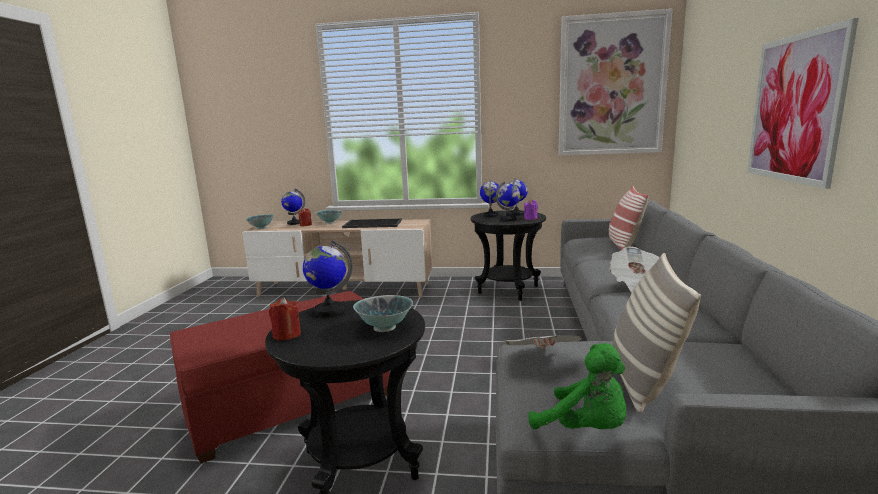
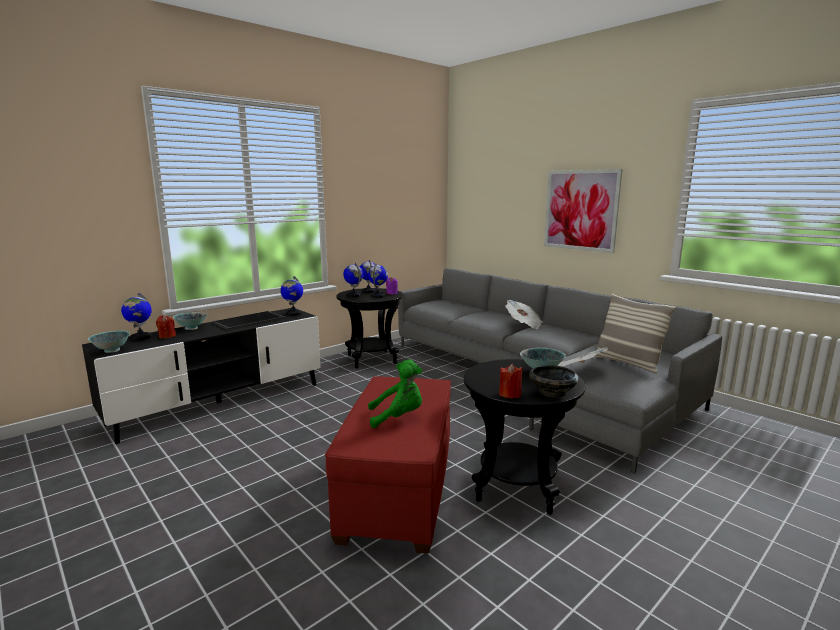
camera: 50 degrees left, 0 degrees up
(318, 350) = (552, 392): none -> black bowl
(329, 310) = (482, 376): globe -> globe (293, 314)
(344, 289) = (219, 403): beige tv stand -> black tv stand
(585, 429) = (655, 386): green plush toy -> green plush toy (398, 417)
(611, 86) = (412, 182): picture -> none
(623, 244) = (454, 303): pillow -> none

